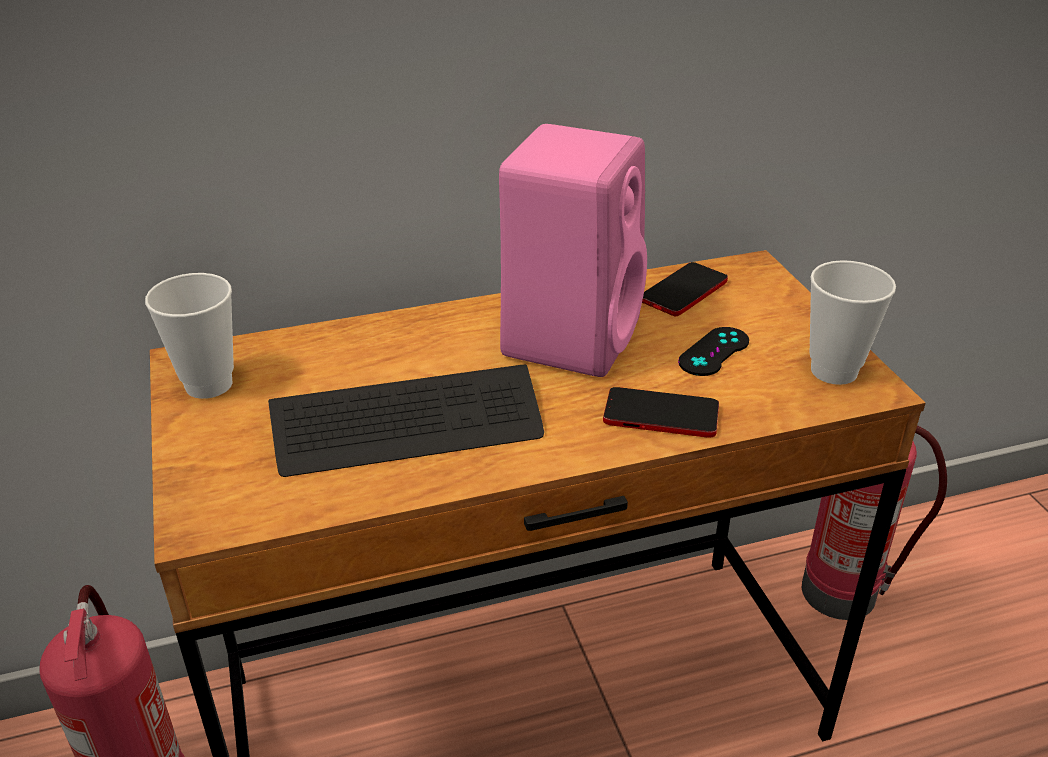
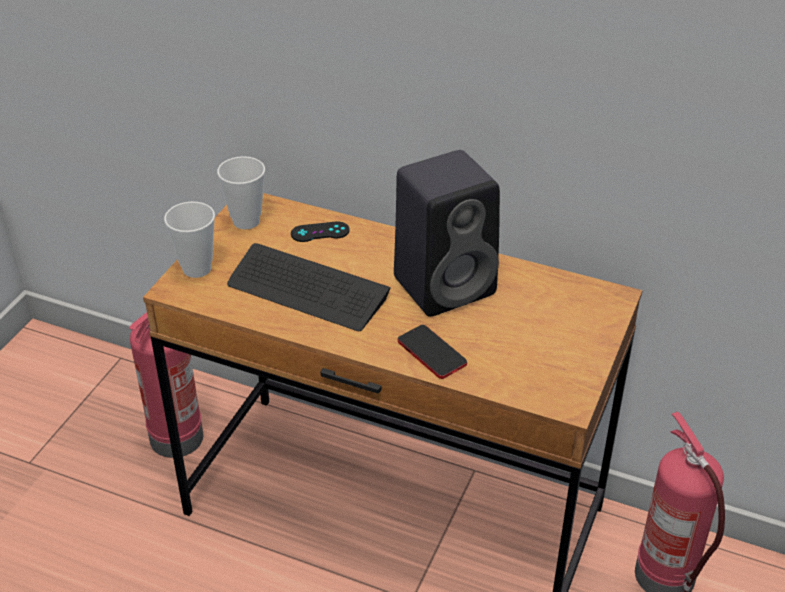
camera: 40 degrees right, 5 degrees up
(571, 335) = (447, 284): pink speaker -> black speaker
(684, 291) = (547, 291): phone -> none
(714, 352) = (510, 335): black game controller -> black game controller (320, 232)
(834, 371) = (561, 383): cup -> cup (197, 268)

